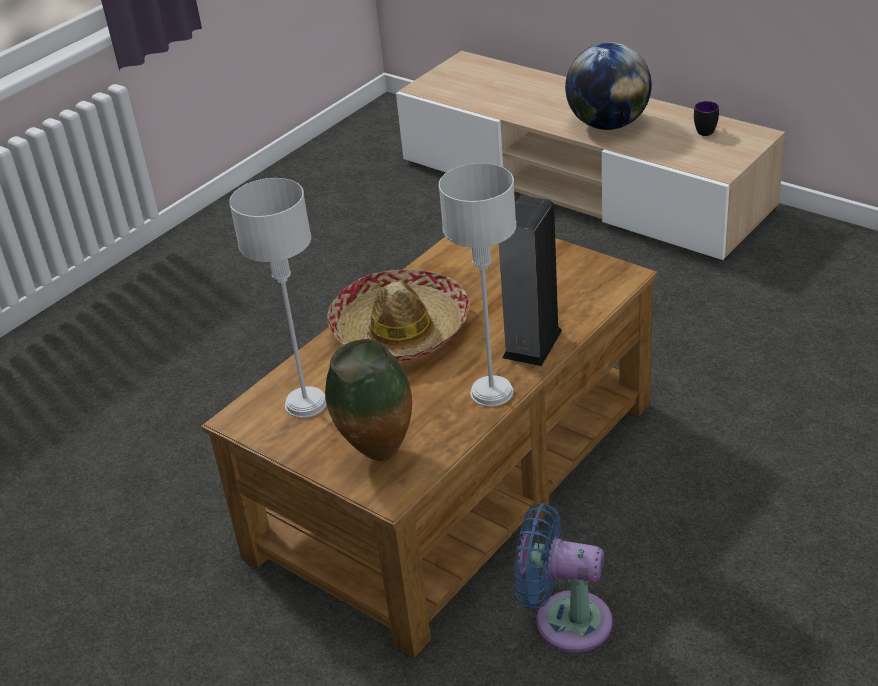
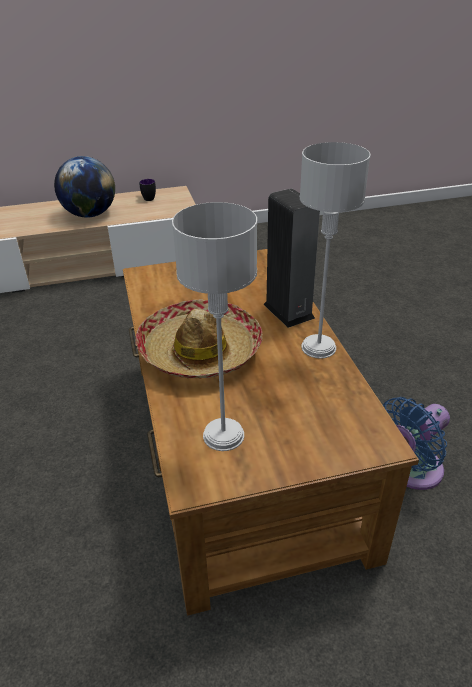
camera: 55 degrees left, 0 degrees up
(378, 456) = (332, 429): vase -> none

